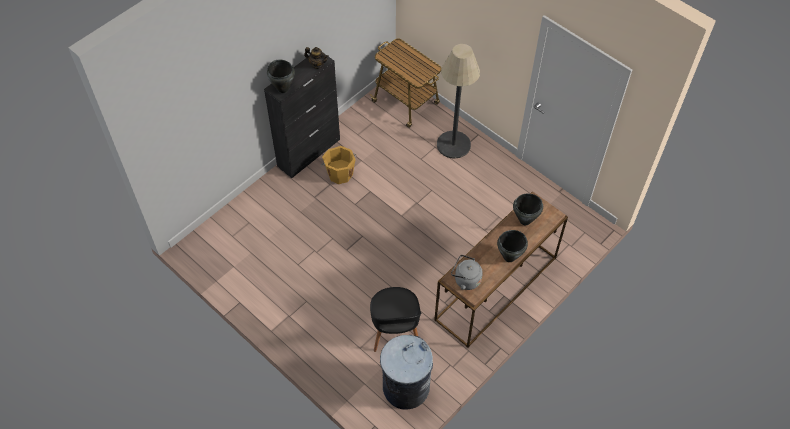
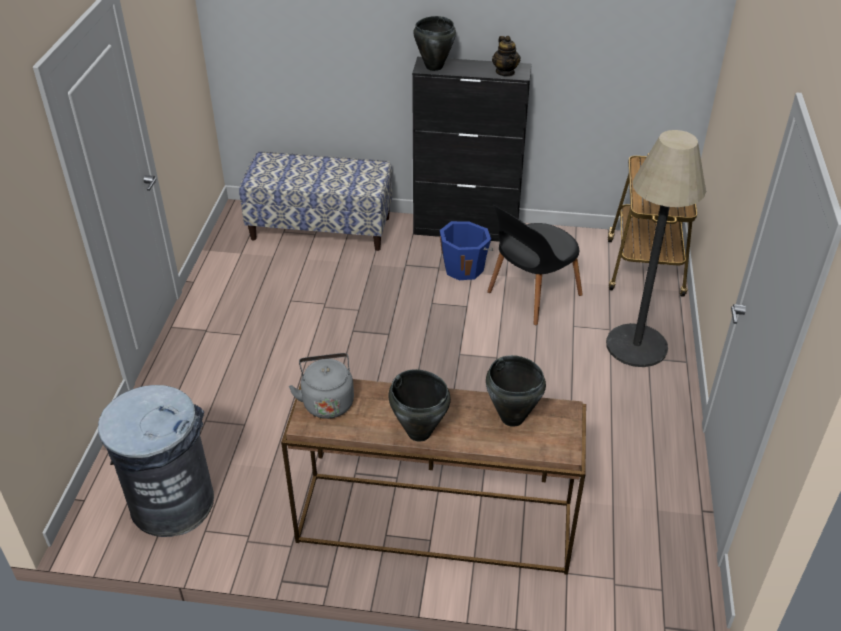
camera: 55 degrees right, 15 degrees down
(246, 216) = (321, 228): none -> bench
(340, 173) = (464, 268): orange bucket -> blue bucket
(395, 331) = (260, 442): black chair -> black chair (531, 295)

